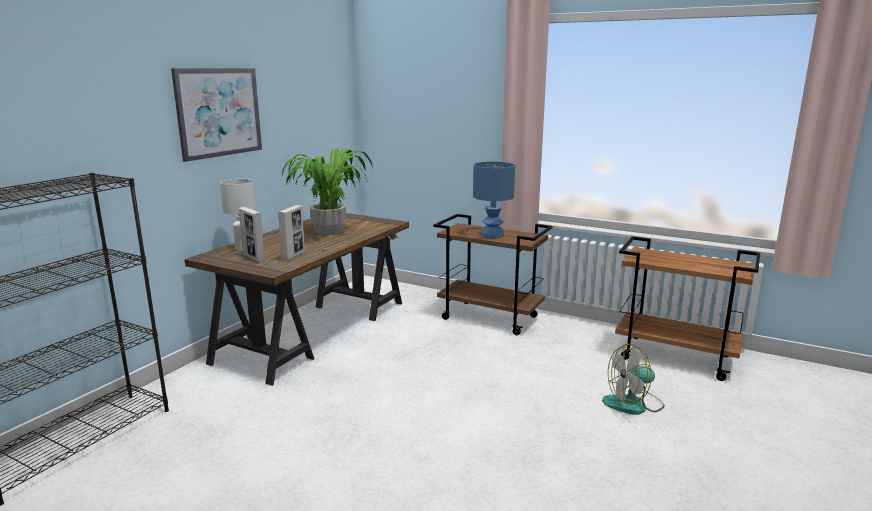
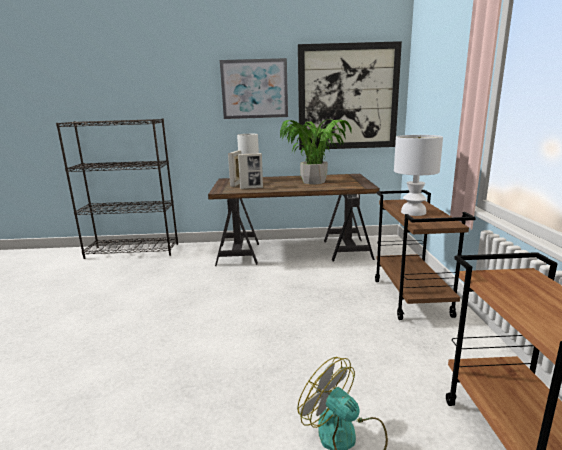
camera: 60 degrees right, 0 degrees up
(314, 118) = (348, 97): none -> picture
(492, 235) = (412, 212): blue table lamp -> white table lamp

